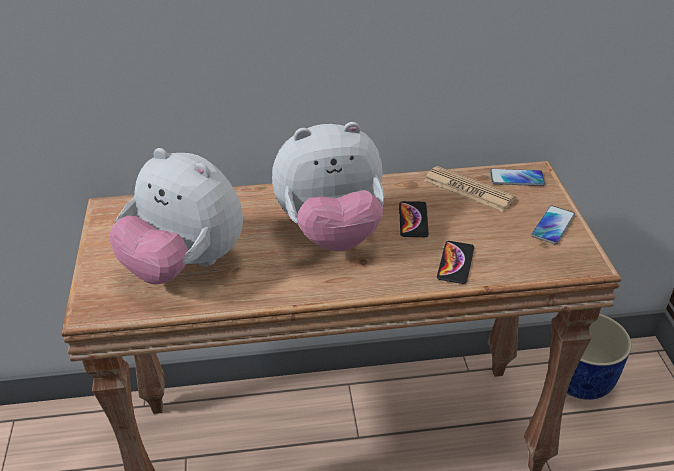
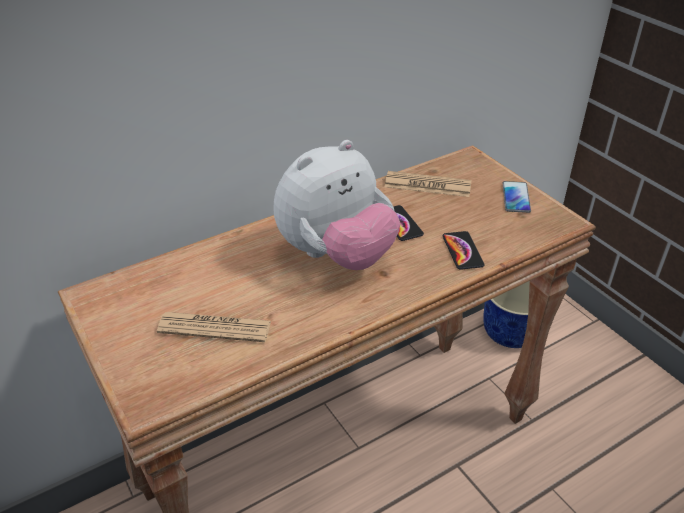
camera: 25 degrees left, 0 degrees up
(185, 265) = (215, 327): plush toy -> newspaper
(516, 178) = (459, 165): phone -> none

